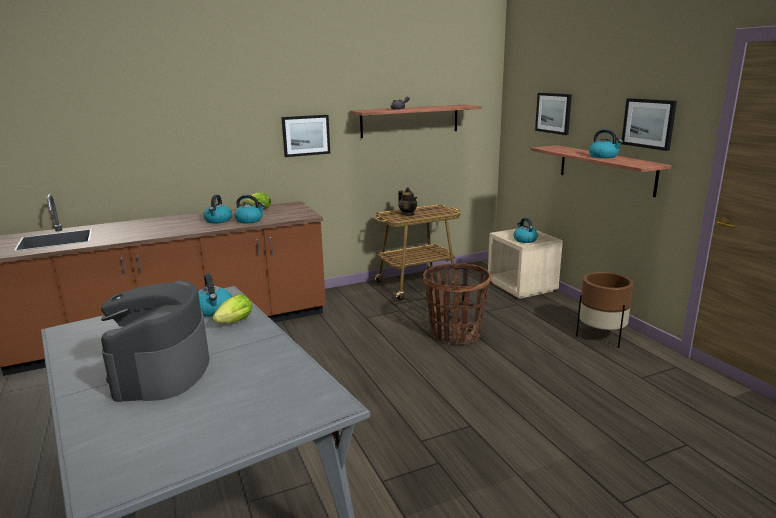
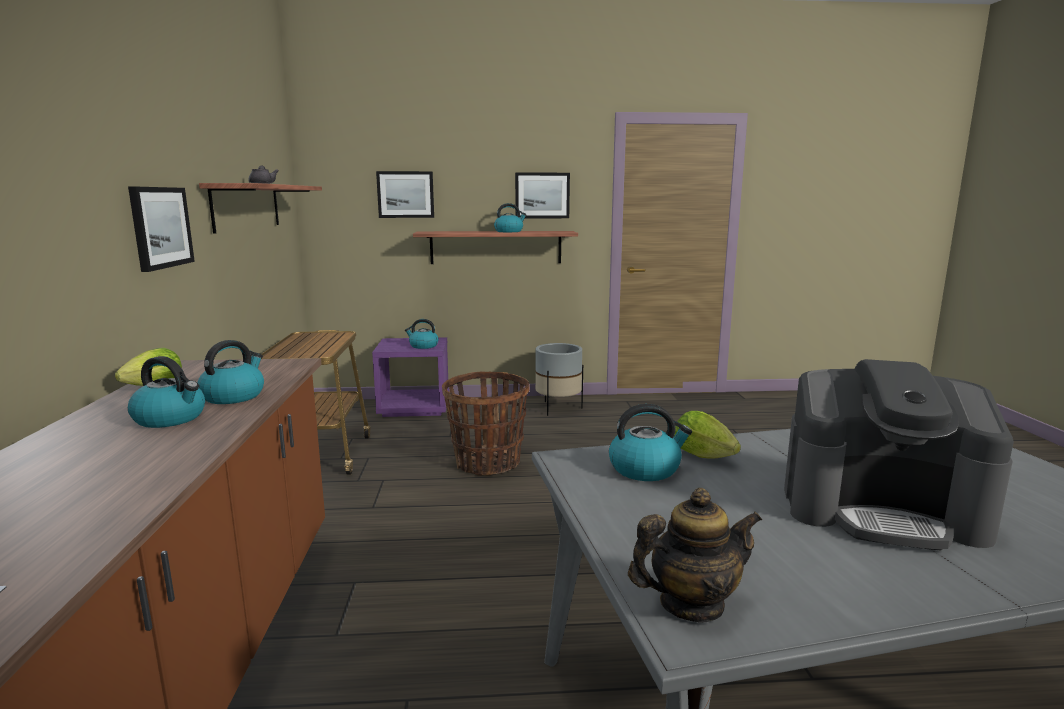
camera: 70 degrees left, 5 degrees down
(407, 214) = (304, 348): teapot -> teapot (691, 604)
(522, 287) = (415, 407): beige nightstand -> purple nightstand
(600, 337) = (558, 408): brown planter -> grey planter

